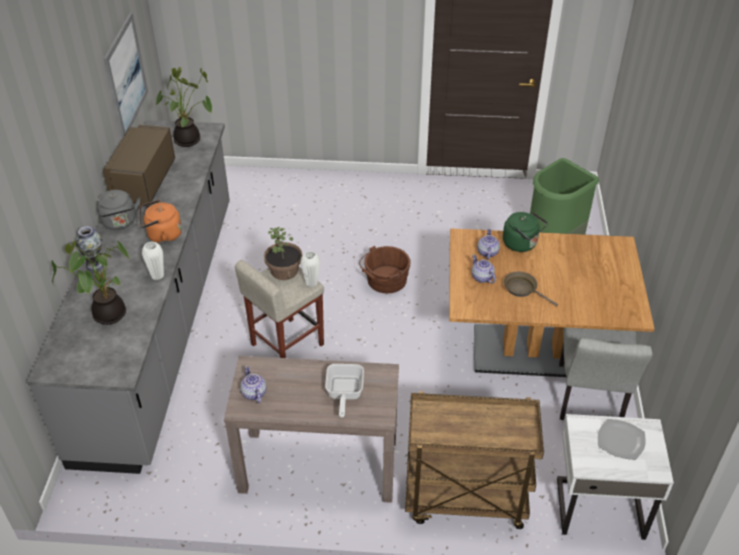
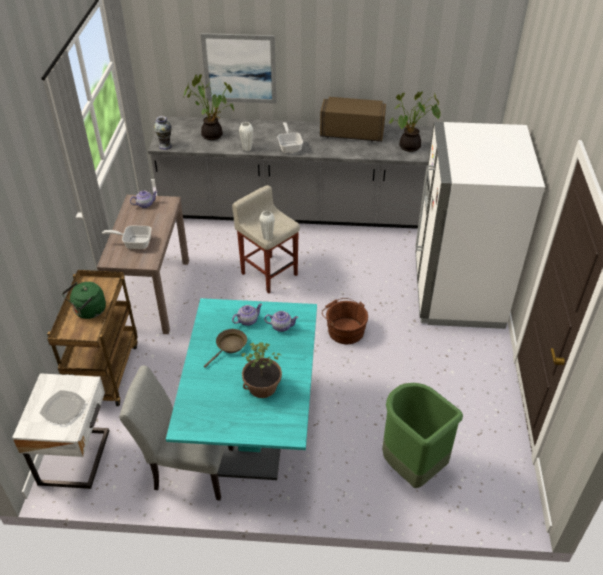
camera: 90 degrees right, 0 degrees up
(95, 264) = (260, 124): vase -> vase (165, 146)
(120, 223) = (304, 129): grey kettle -> none
(126, 76) = (421, 76): picture -> picture (239, 68)
(162, 235) = (289, 146): orange kettle -> frying pan
(284, 271) = (282, 223): potted plant -> potted plant (262, 387)
(330, 198) = (457, 292): none -> white fridge
(522, 244) = (293, 352): green kettle -> green kettle (88, 311)
(531, 351) = (252, 430): brown dining table -> turquoise dining table

